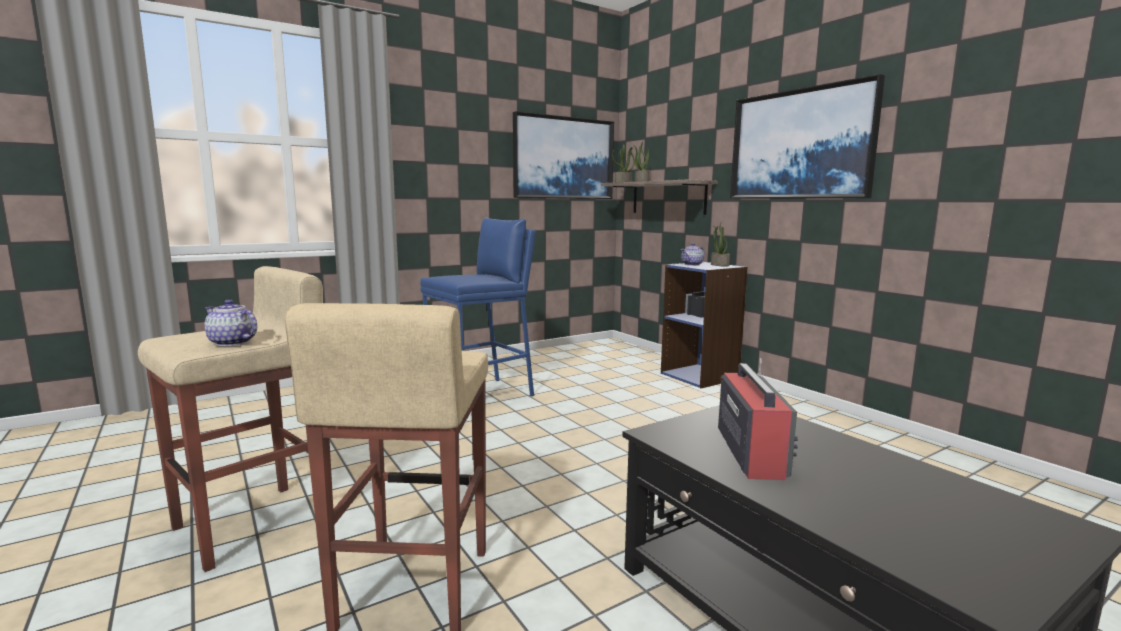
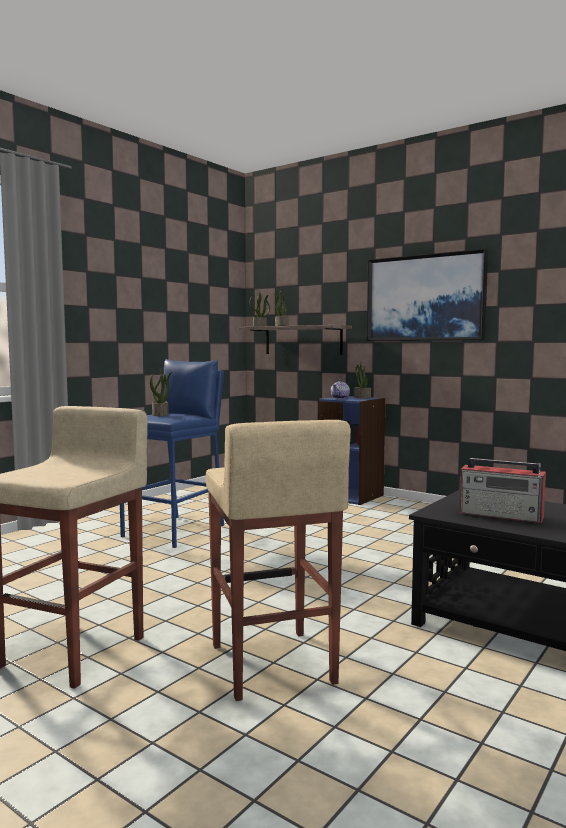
camera: 20 degrees left, 5 degrees down
(232, 342) = (83, 473): teapot -> none
(465, 275) = (160, 415): none -> potted plant
(563, 158) = (203, 304): picture -> none
(750, 452) = (502, 515): radio -> radio turned 135 degrees clockwise

